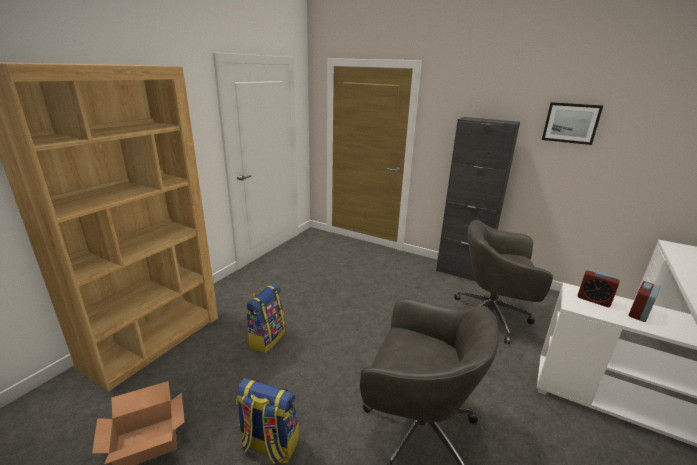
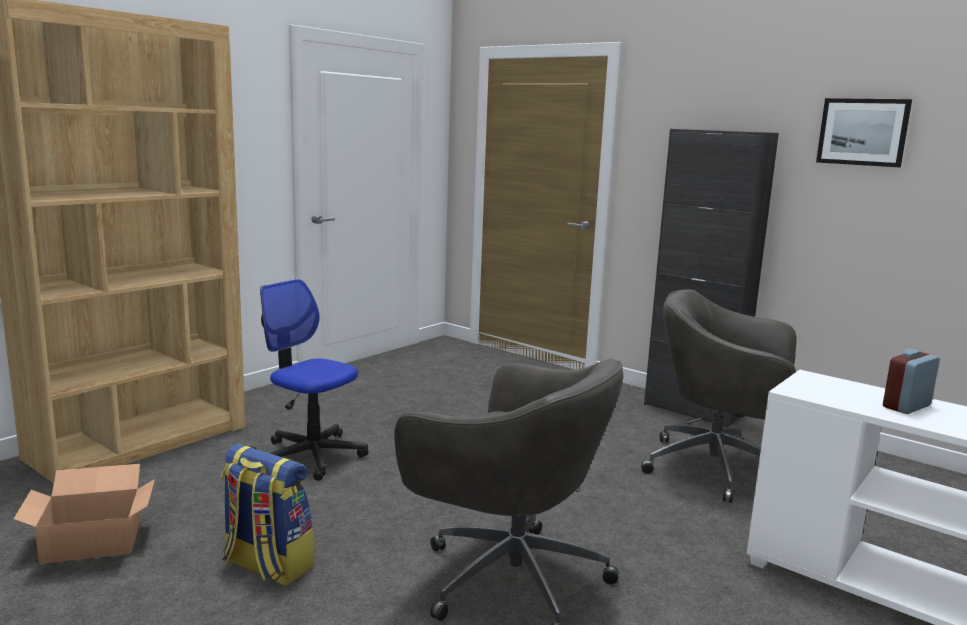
camera: 10 degrees right, 10 degrees down
(266, 338) = (311, 456): backpack -> office chair
(593, 300) = (837, 388): alarm clock -> none

